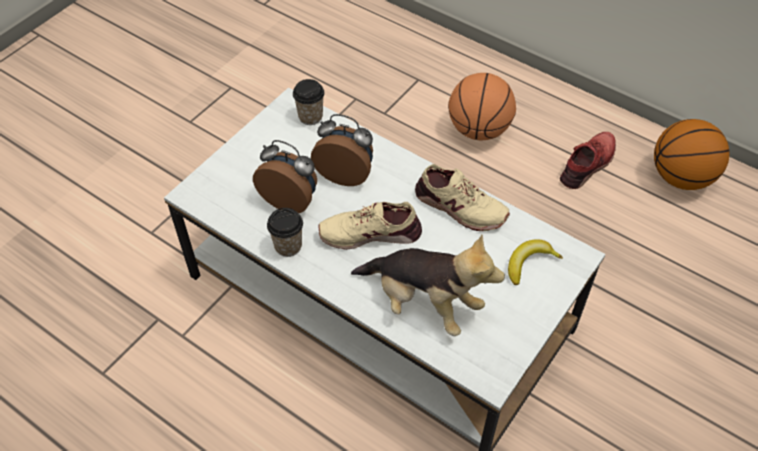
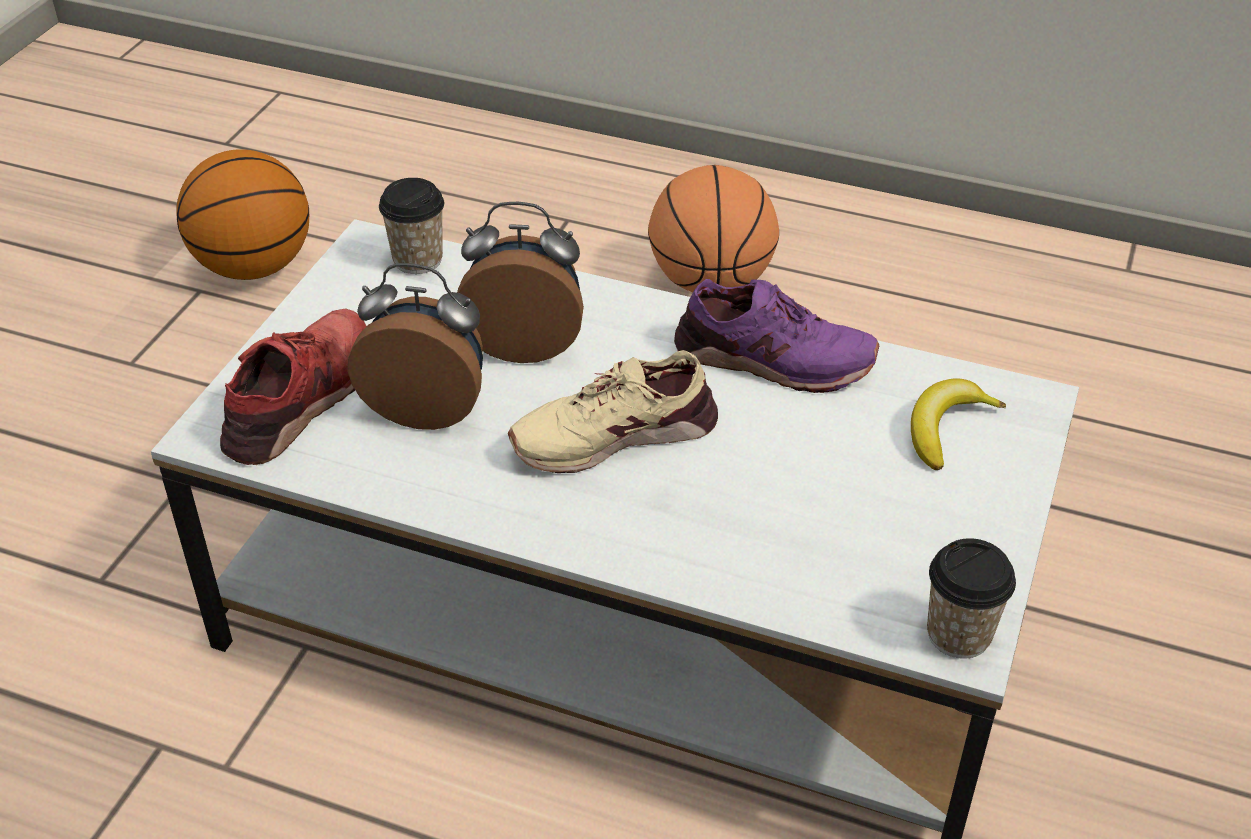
camera: 15 degrees left, 10 degrees down
(288, 246) = (452, 490): cup -> cup (958, 634)
(423, 303) = (771, 537): plush toy -> none
(459, 207) = (772, 360): beige shoe -> purple shoe
(588, 165) = (932, 305): red shoe -> red shoe (302, 400)
(681, 178) = (1102, 297): basketball -> basketball (254, 267)

